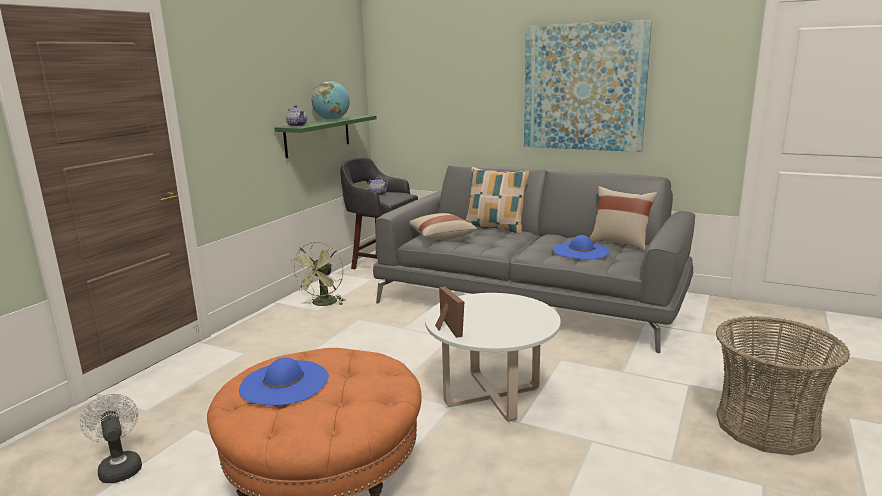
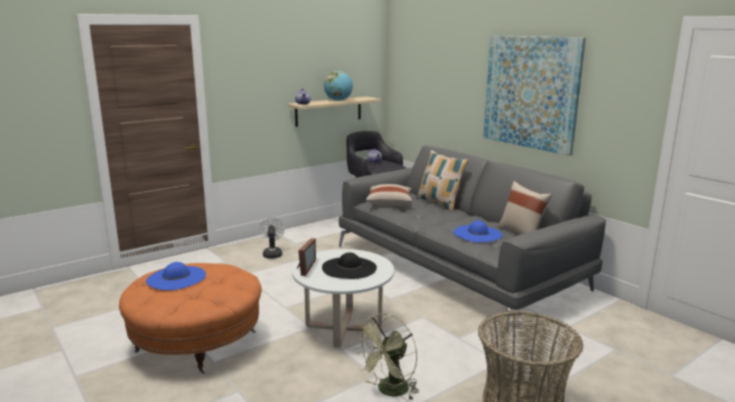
camera: 25 degrees right, 0 degrees up
(119, 467) = (103, 309): white fan -> white fan (272, 253)
(317, 135) = (328, 111): green shelf -> beige shelf
(323, 304) = (303, 239): green fan -> green fan (389, 391)
(499, 315) = (349, 268): none -> black hat

